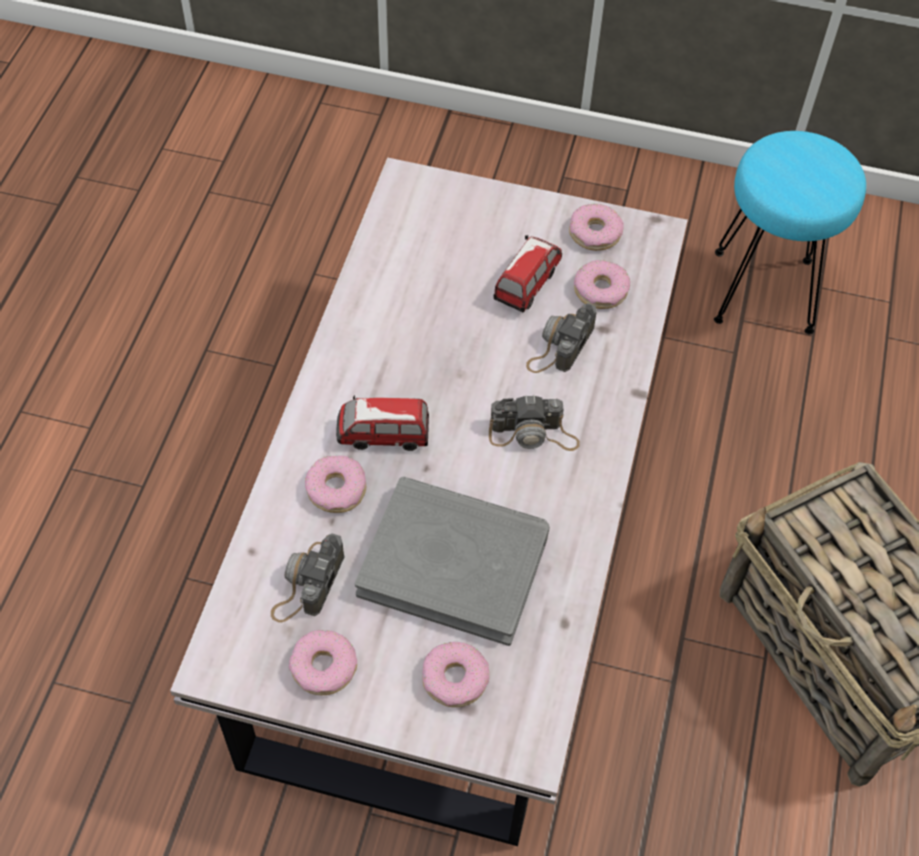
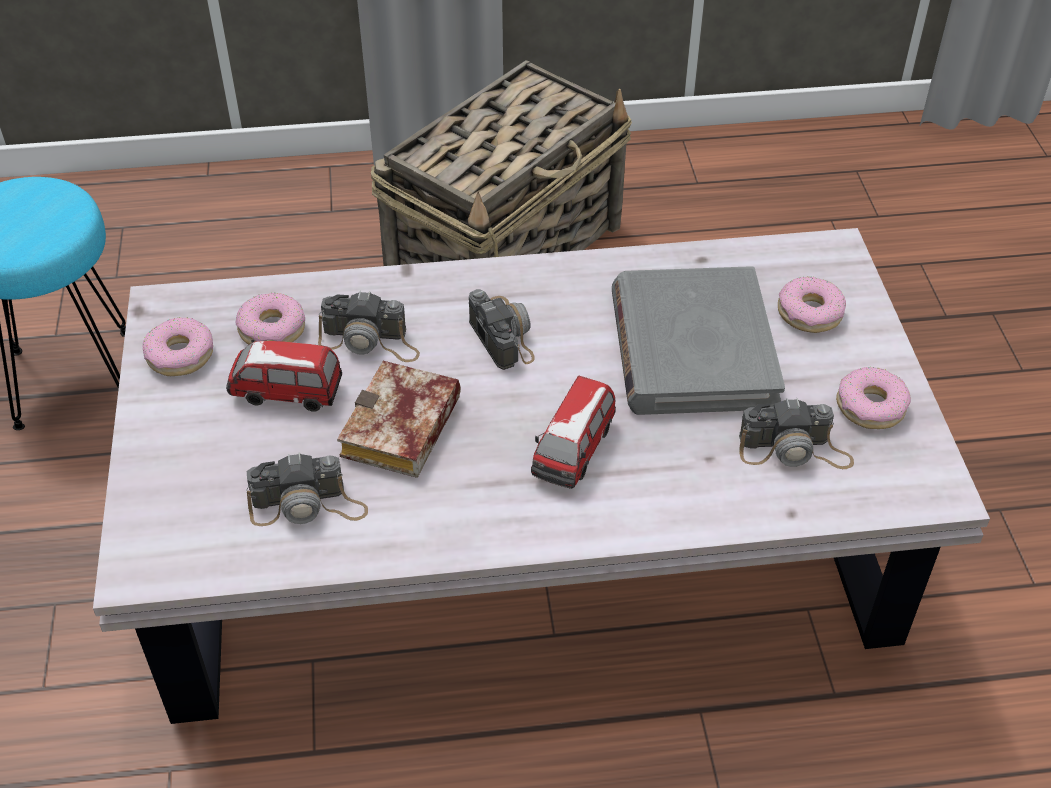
camera: 110 degrees left, 10 degrees down
(336, 489) = (668, 468): donut -> none
(383, 435) = (574, 452): toy car -> toy car turned 45 degrees clockwise
(413, 271) = (308, 505): none -> camera
(454, 339) = (403, 432): none -> book

